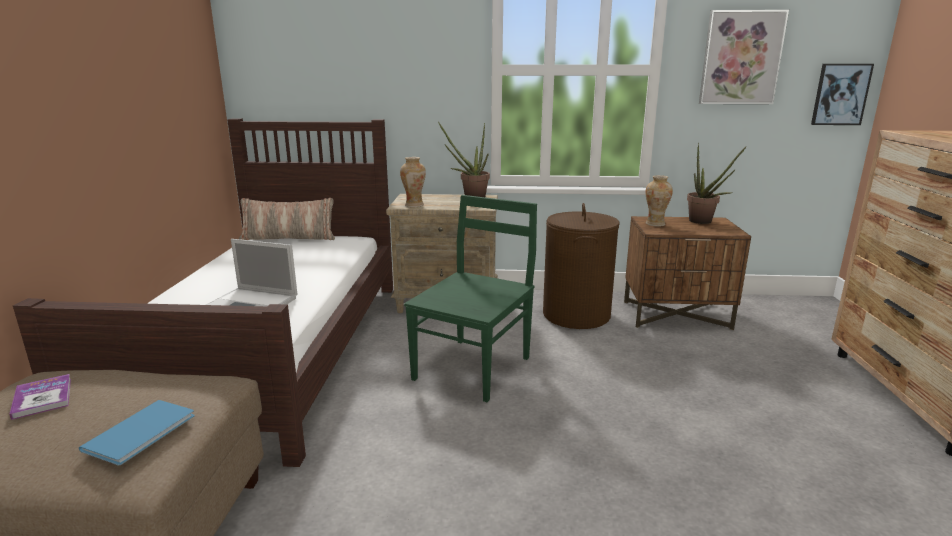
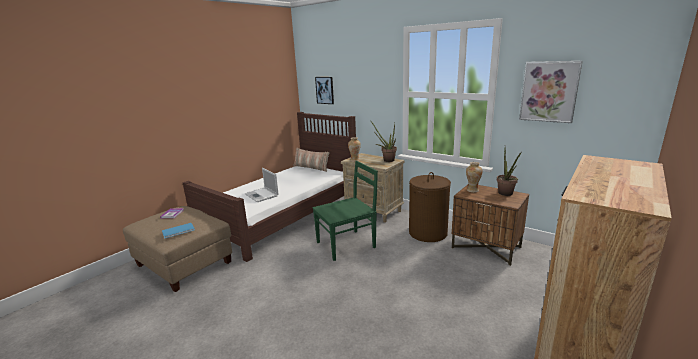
camera: 35 degrees right, 0 degrees up
(840, 94) = (630, 119): picture -> picture (325, 90)

